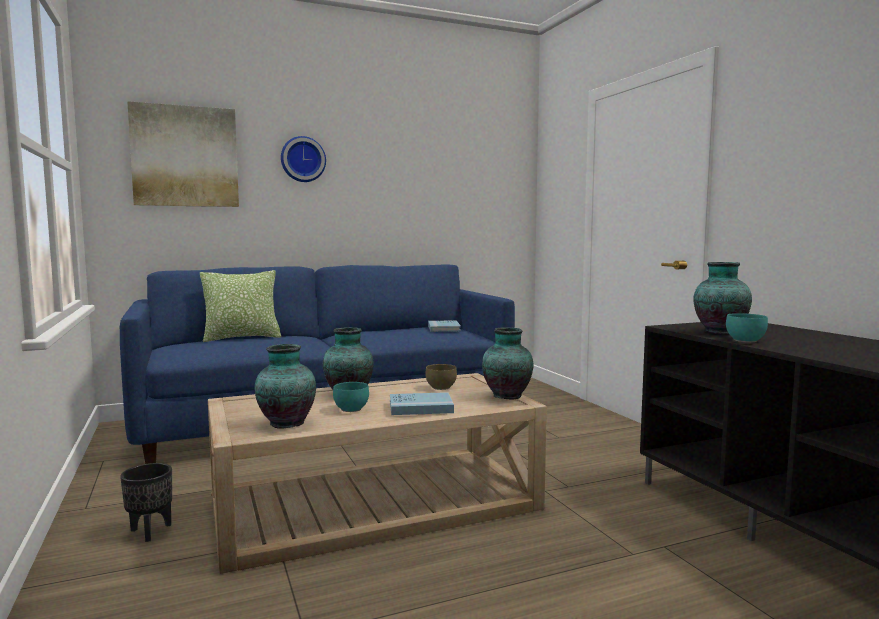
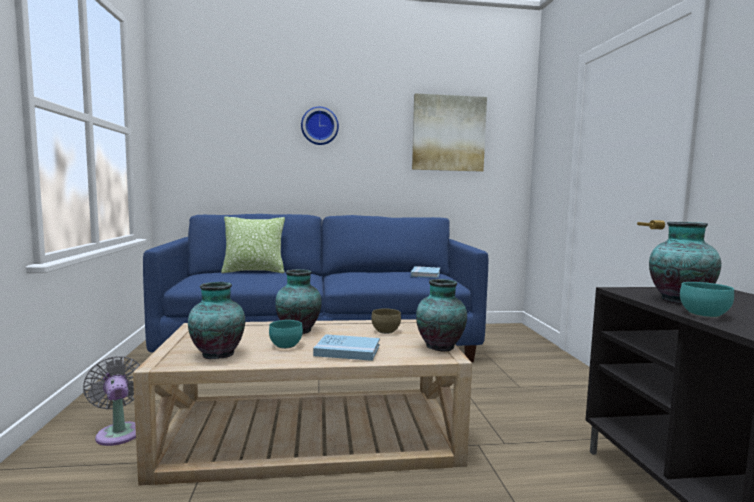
camera: 15 degrees right, 0 degrees up
(150, 532) = (118, 432): black planter -> grey fan
(185, 156) = (226, 124): picture -> picture (448, 133)

